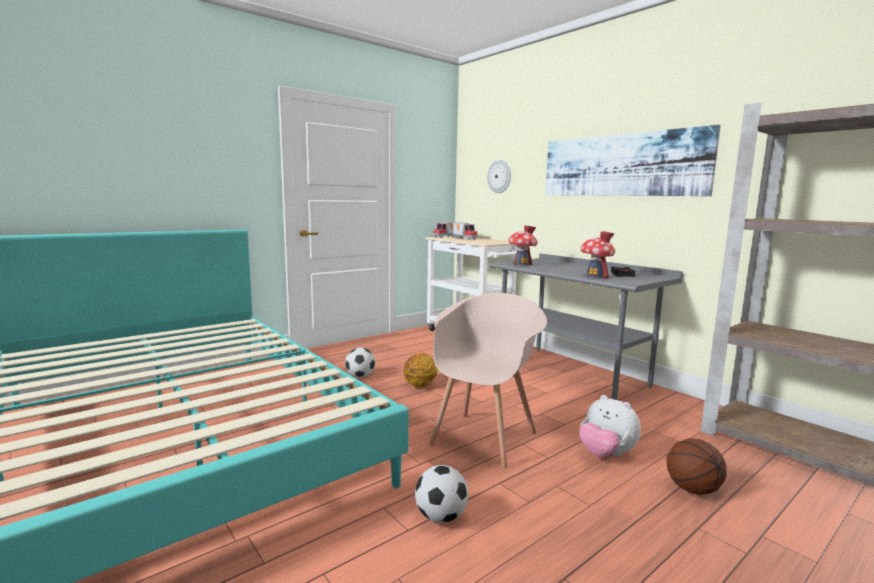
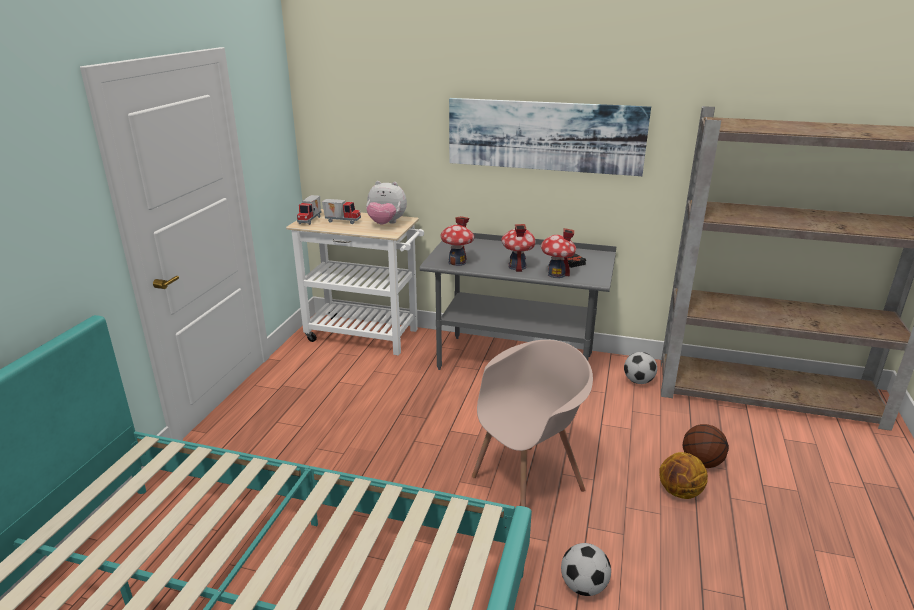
camera: 35 degrees left, 15 degrees up
(360, 376) = (319, 452): football -> football (638, 381)
(420, 386) = (400, 439): basketball -> basketball (680, 492)
(484, 438) = (528, 483): beige chair -> beige chair turned 60 degrees clockwise
(499, 176) = (374, 134): wall clock -> none
(567, 270) = (517, 266): none -> toy house
(606, 454) = (626, 454): plush toy -> plush toy (386, 224)

